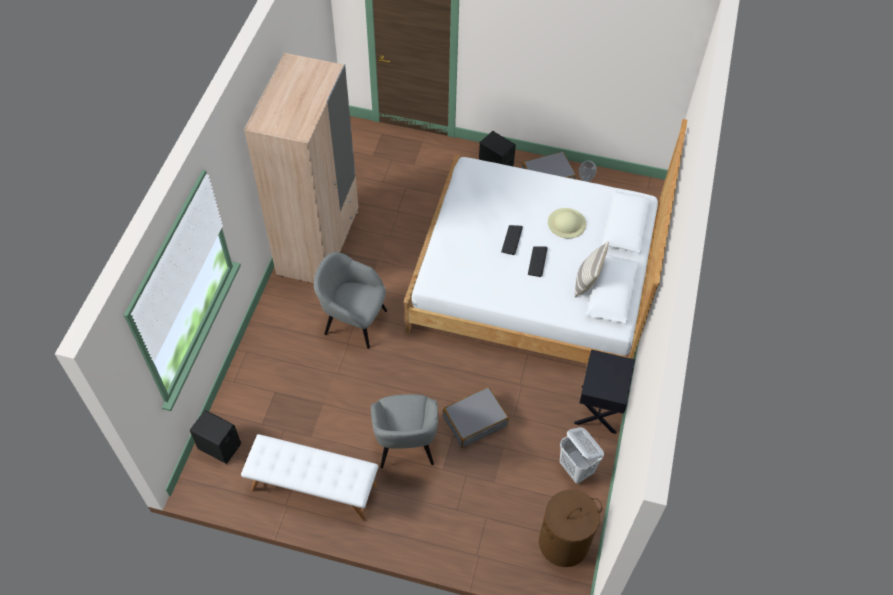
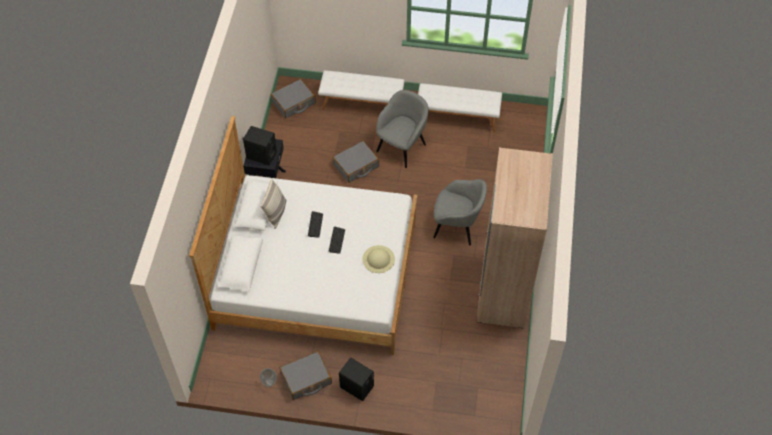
camera: 175 degrees right, 0 degrees up
(220, 446) = (527, 134): black speaker -> black speaker (261, 155)
(405, 444) = (402, 147): grey armchair -> grey armchair turned 45 degrees clockwise
(456, 529) = (362, 104): none -> white bench
(563, 543) = (293, 103): brown laundry basket -> grey suitcase
(566, 223) = (291, 261): beige hat -> beige hat (378, 259)
(576, 469) = (284, 143): white laundry basket -> none

